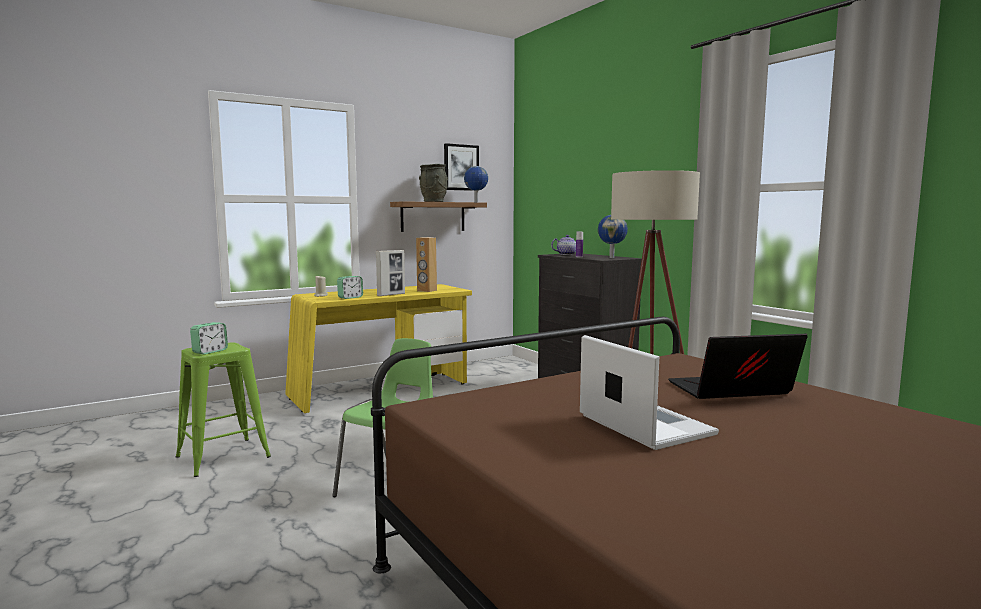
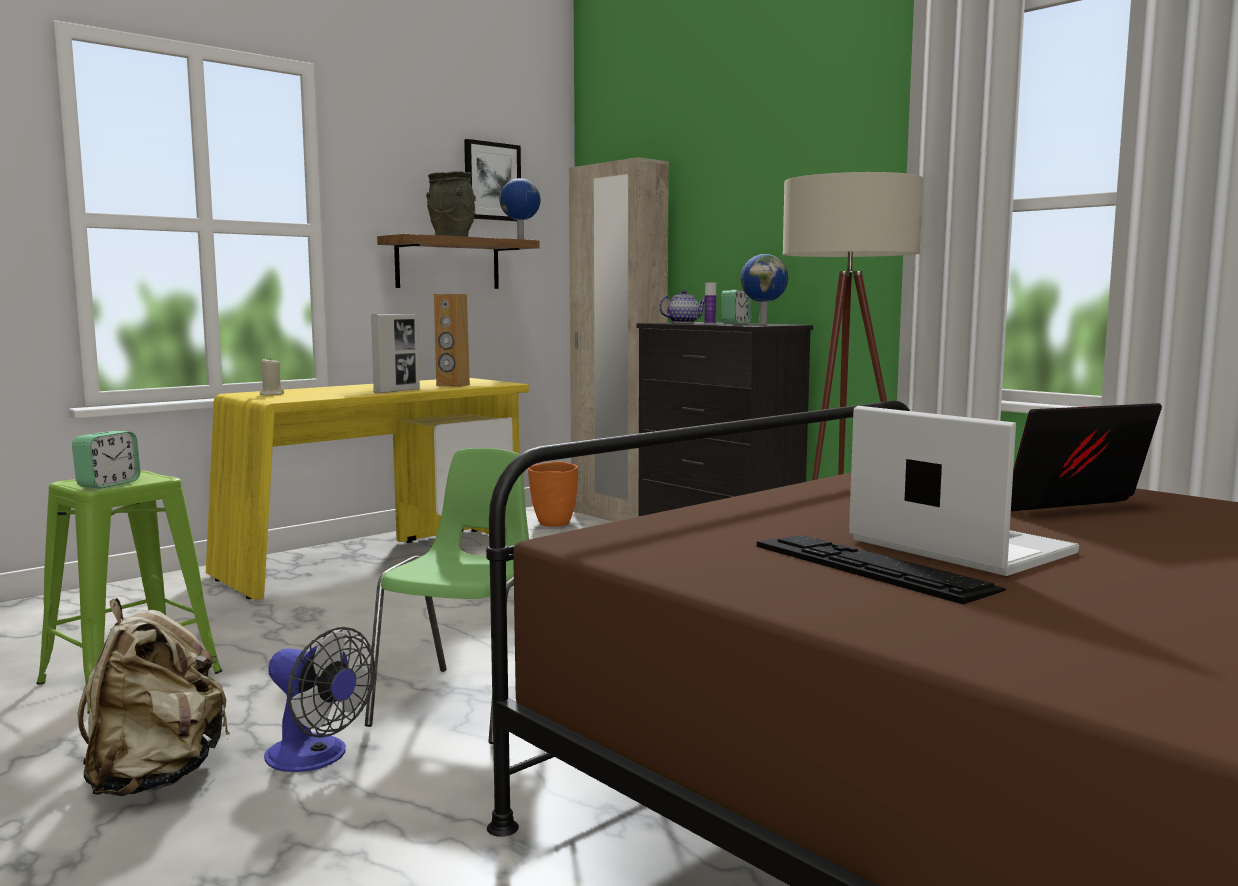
camera: 10 degrees left, 0 degrees up
(212, 518) = (154, 778): none -> beige backpack
(299, 514) = (316, 757): none -> fan
(350, 297) = (328, 396): alarm clock -> alarm clock (736, 323)
(492, 372) = (554, 523): none -> orange vase
(531, 369) = (617, 516): none -> beige wardrobe
(576, 437) = (871, 566): none -> keyboard

